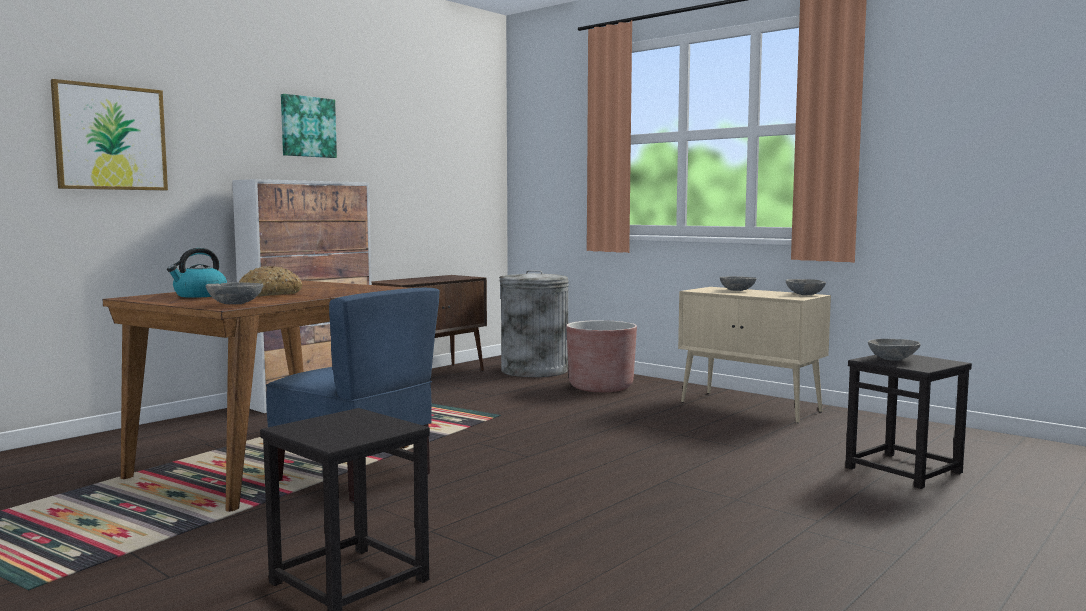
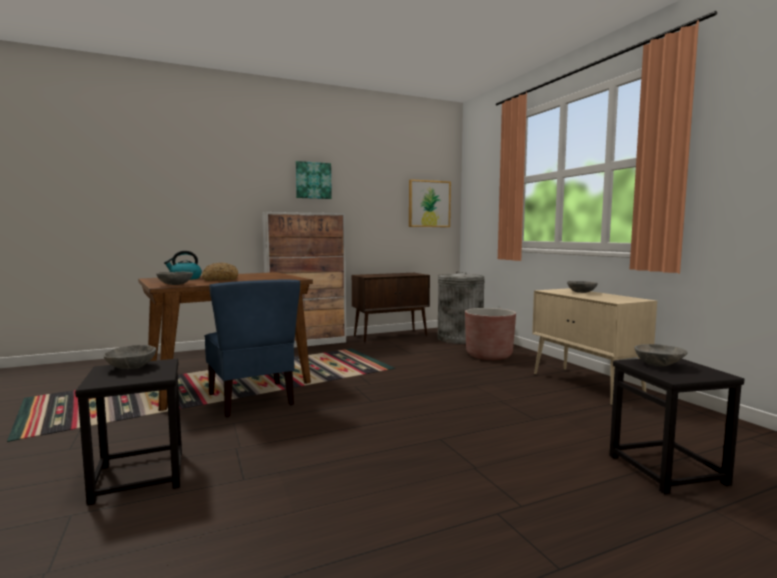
camera: 25 degrees right, 0 degrees up
(110, 137) = (190, 190): picture -> picture (429, 204)
(804, 294) = (631, 299): grey bowl -> grey bowl (131, 367)

